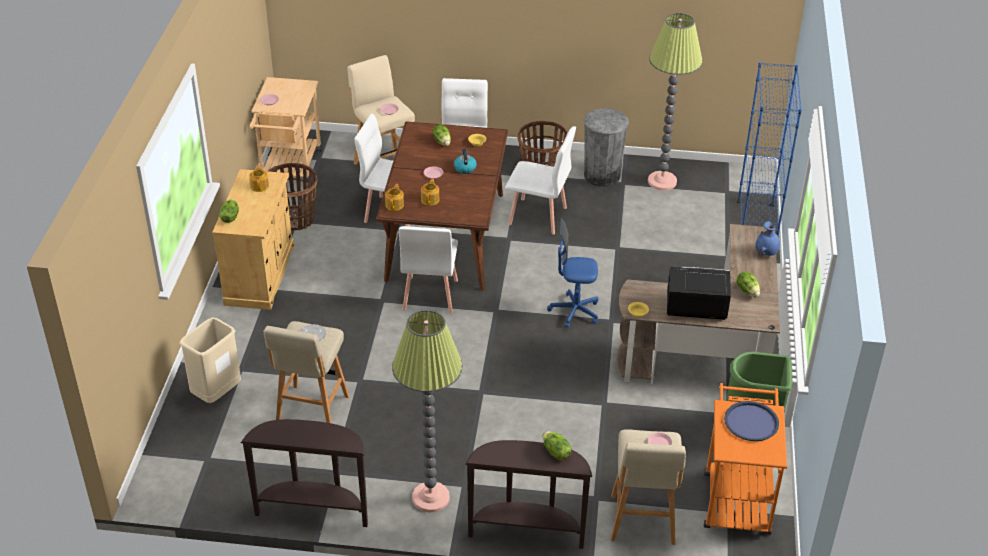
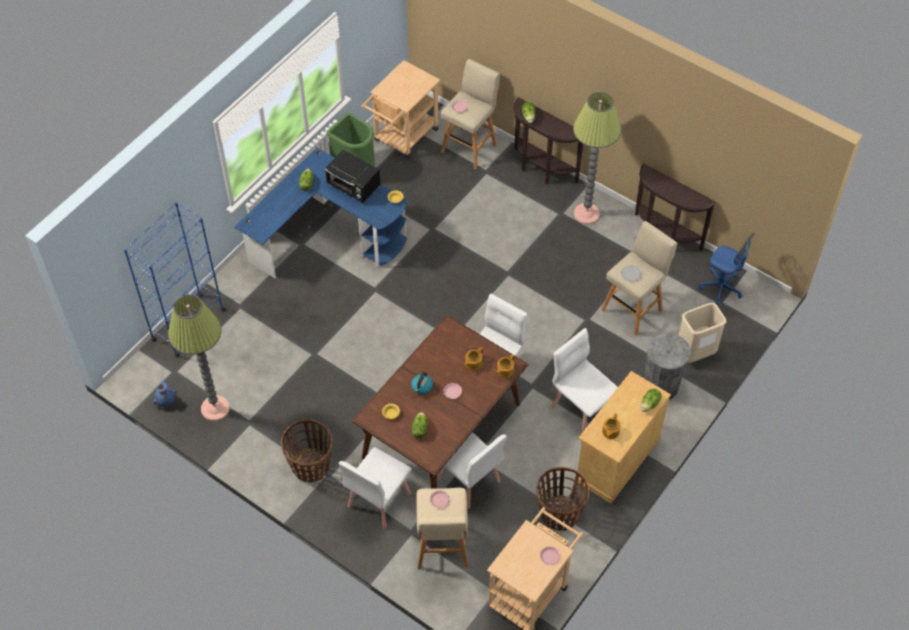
camera: 150 degrees left, 15 degrees up
(538, 216) = (350, 417): white chair -> white chair (582, 408)
(574, 312) = (395, 309): blue office chair -> blue office chair (721, 287)
(602, 175) = (259, 440): grey trash can -> grey trash can (660, 385)
(709, 350) = (328, 236): brown desk -> blue desk
(736, 496) = (402, 138): orange cart -> beige cart
(751, 422) = (399, 89): blue tray -> none
(766, 253) = (262, 208): blue vase -> blue vase (165, 401)

